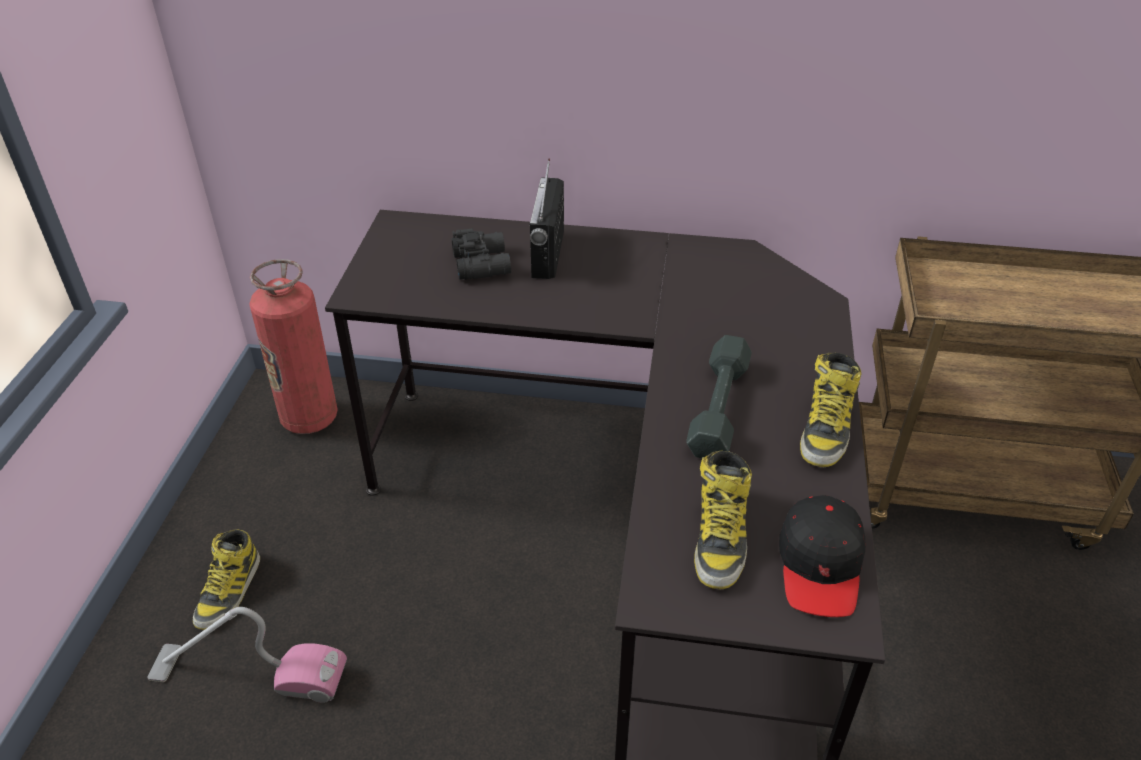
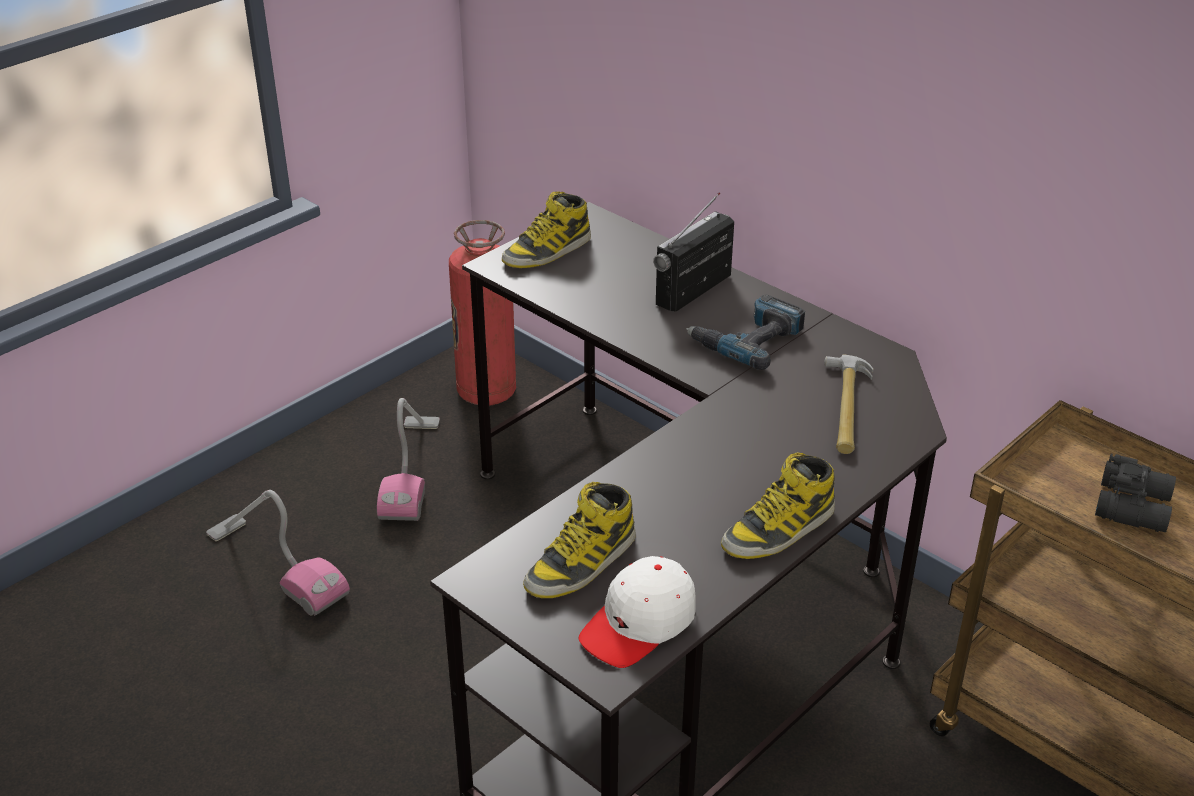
camera: 35 degrees right, 5 degrees down
(229, 591) = (312, 499): boot -> boot (547, 251)
(301, 518) = (411, 470): none -> vacuum cleaner
(483, 263) = (627, 277): black binoculars -> black binoculars (1135, 506)
(632, 278) = (748, 339): none -> power drill
(718, 407) = (699, 472): grey dumbbell -> none
(760, 305) = (846, 408): none -> hammer
(820, 565) = (639, 624): black cap -> white cap

